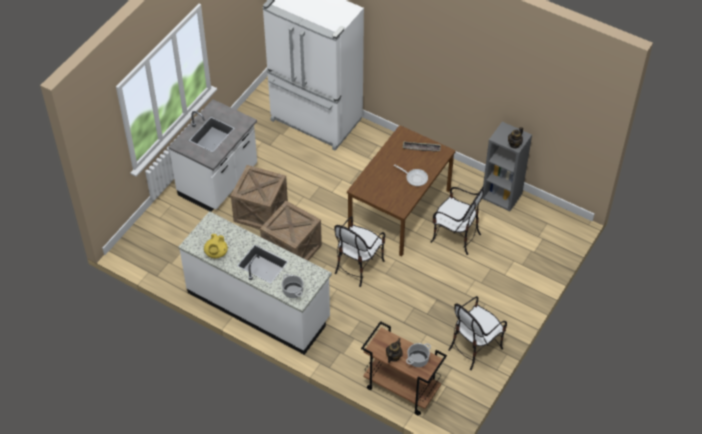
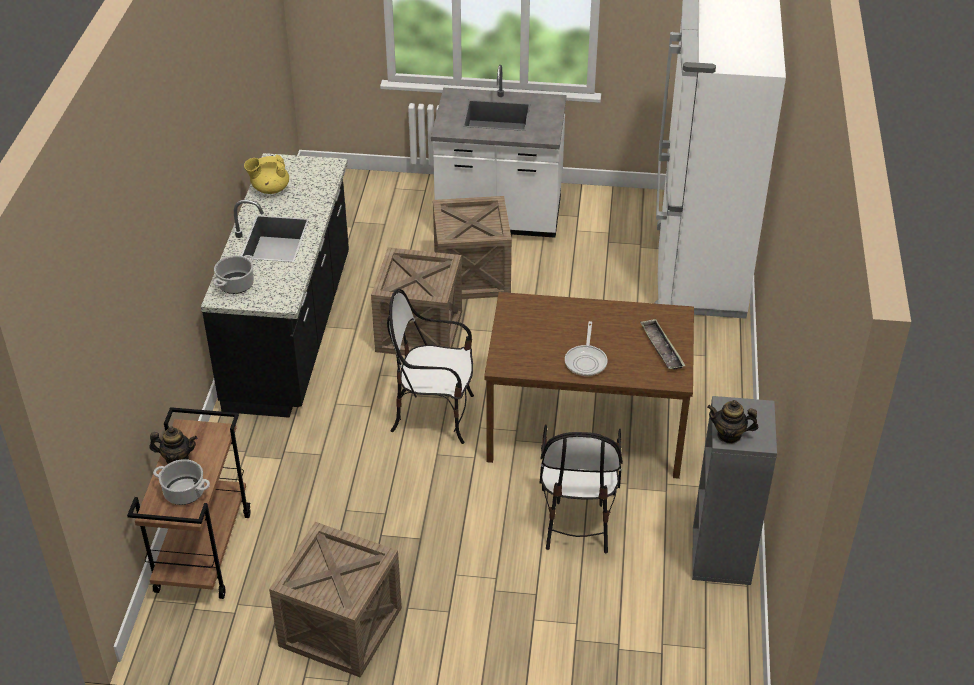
camera: 65 degrees right, 10 degrees down
(259, 305) = (291, 332): white counter -> black counter
(474, 347) = (340, 627): chair -> crate

